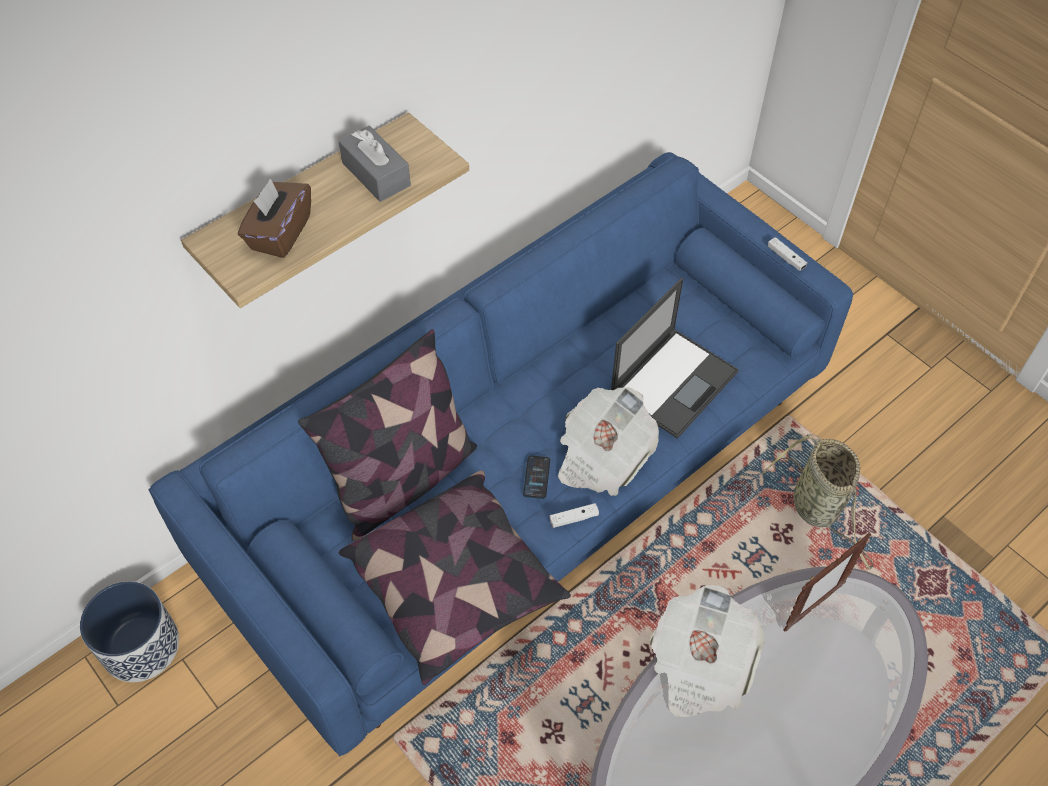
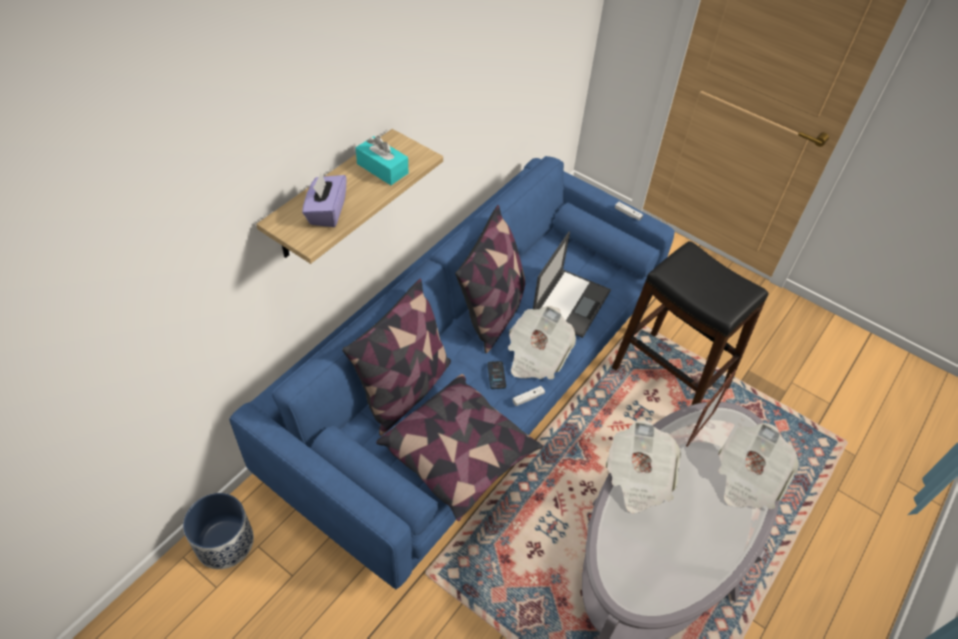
camera: 15 degrees left, 5 degrees down
(280, 233) = (326, 212): brown tissue box -> purple tissue box
(376, 174) = (382, 168): grey tissue box -> turquoise tissue box
(555, 381) = (492, 312): none -> pillow
(817, 510) = (670, 378): basket -> black stool
(866, 695) = (748, 478): none -> newspaper

